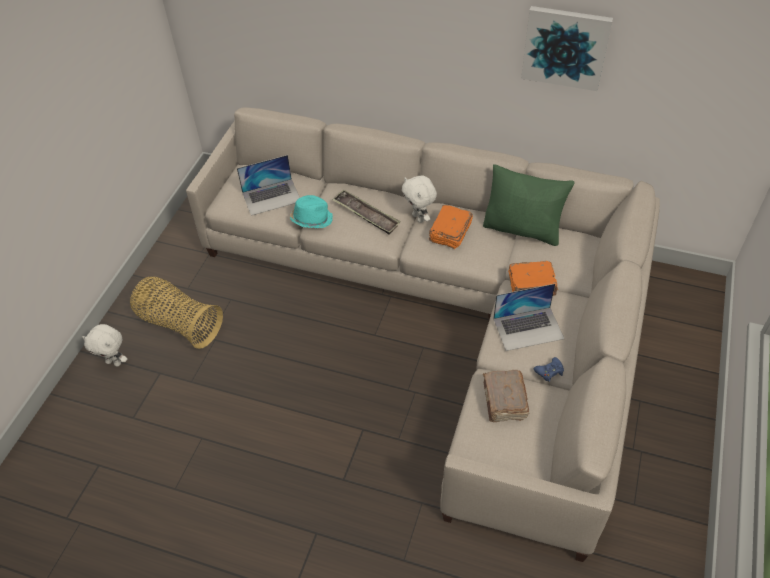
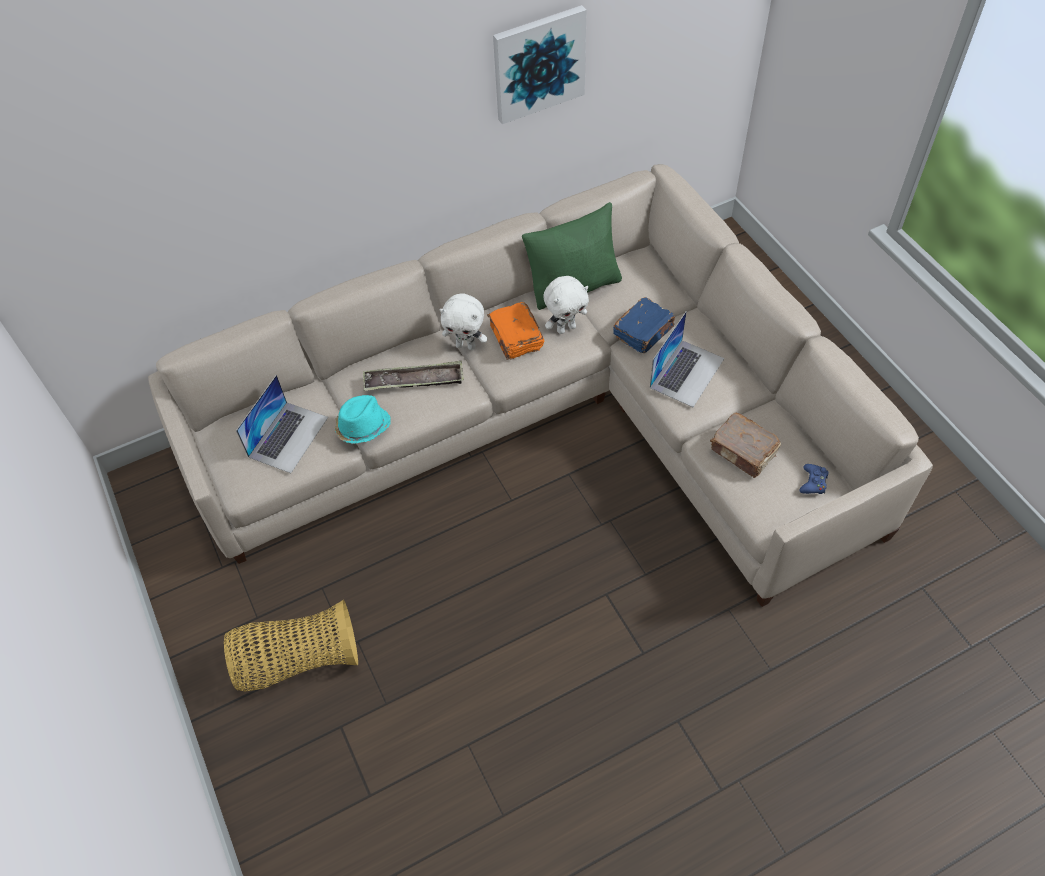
camera: 45 degrees left, 5 degrees up
(114, 362) = (273, 763): white plush toy -> white plush toy (566, 328)
(532, 285) = (644, 332): orange book -> blue book
(549, 371) = (745, 396): blue game controller -> blue game controller (813, 482)

